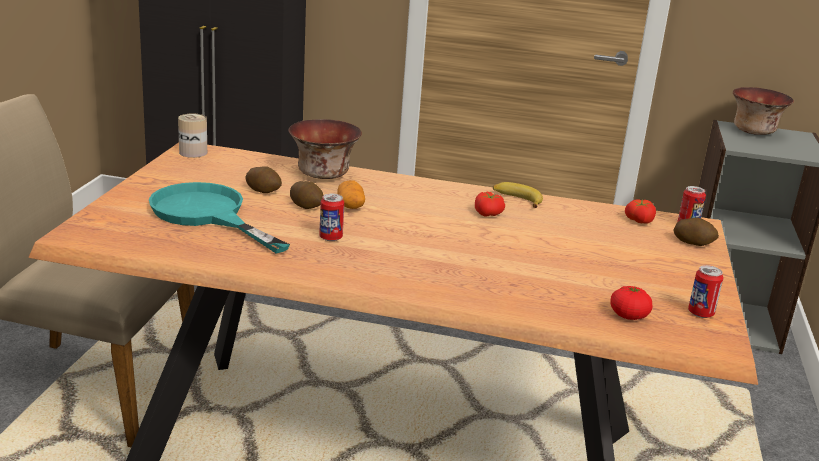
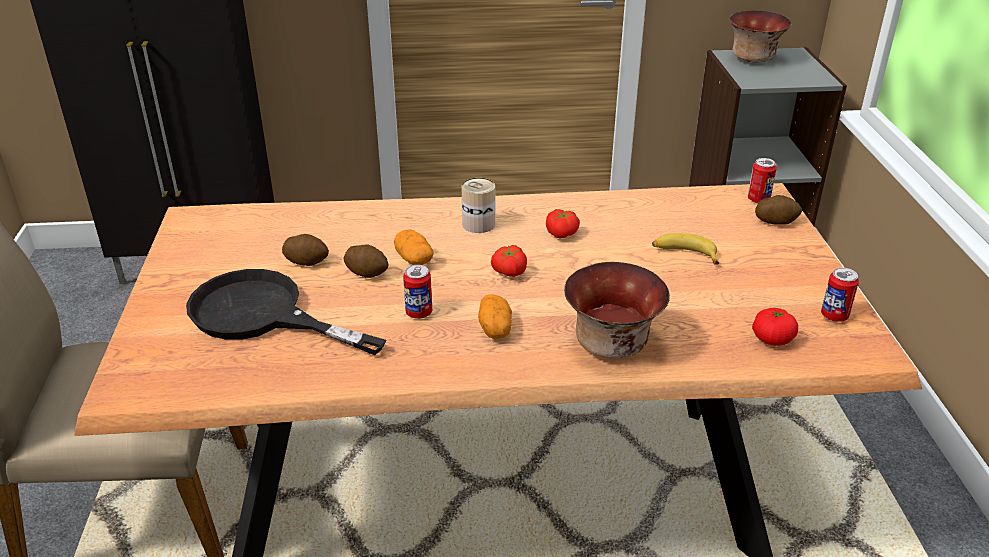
camera: 15 degrees left, 10 degrees up
(193, 152) = (193, 222): can -> can (478, 224)
(207, 215) = (263, 315): turquoise frying pan -> black frying pan
(324, 174) = (360, 219): bowl -> bowl (612, 343)
(386, 259) = (495, 328): none -> potato
(516, 200) = (579, 205): banana -> banana (684, 254)
(638, 221) = (710, 204): tomato -> tomato (508, 271)

